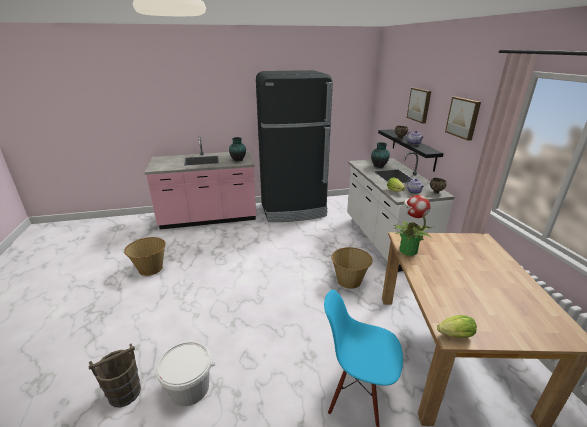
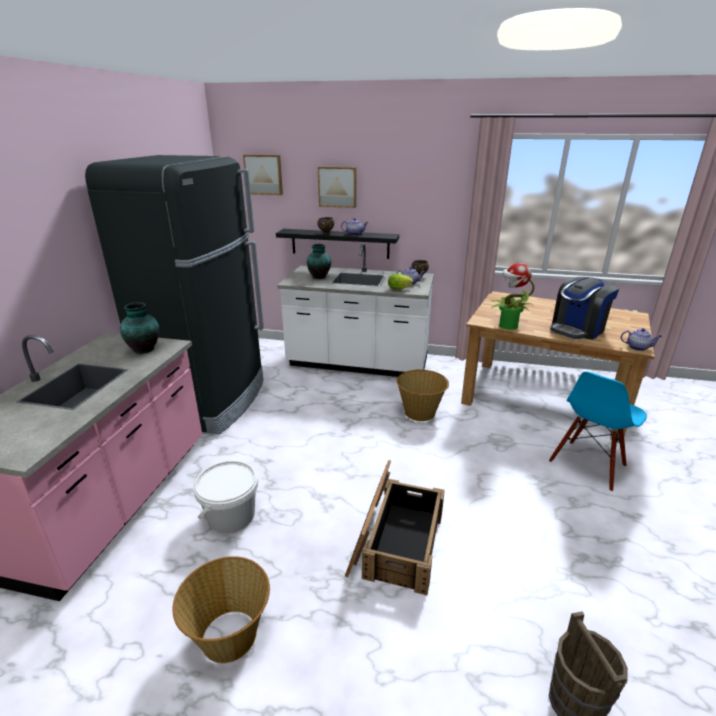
camera: 65 degrees left, 0 degrees up
(189, 388) = (571, 607): white bucket -> white bucket (231, 515)
(217, 300) = (395, 541): none -> crate
(453, 290) = (577, 329): none -> coffee machine
(453, 335) = (638, 347): lettuce -> teapot
(463, 118) = (421, 189): picture -> picture (264, 174)

